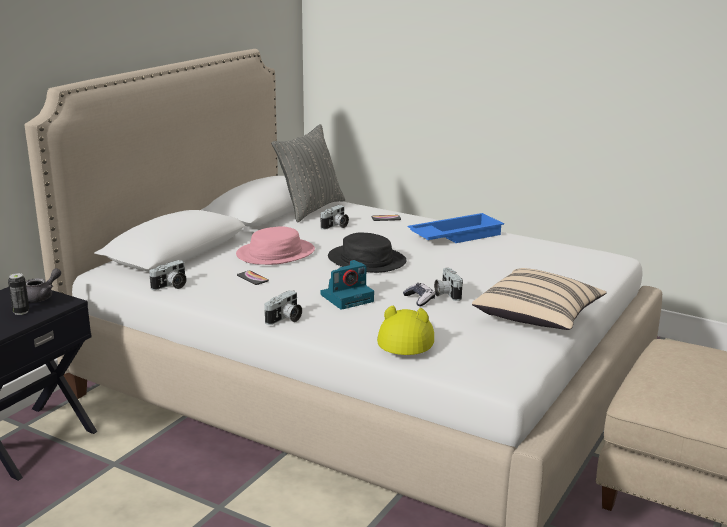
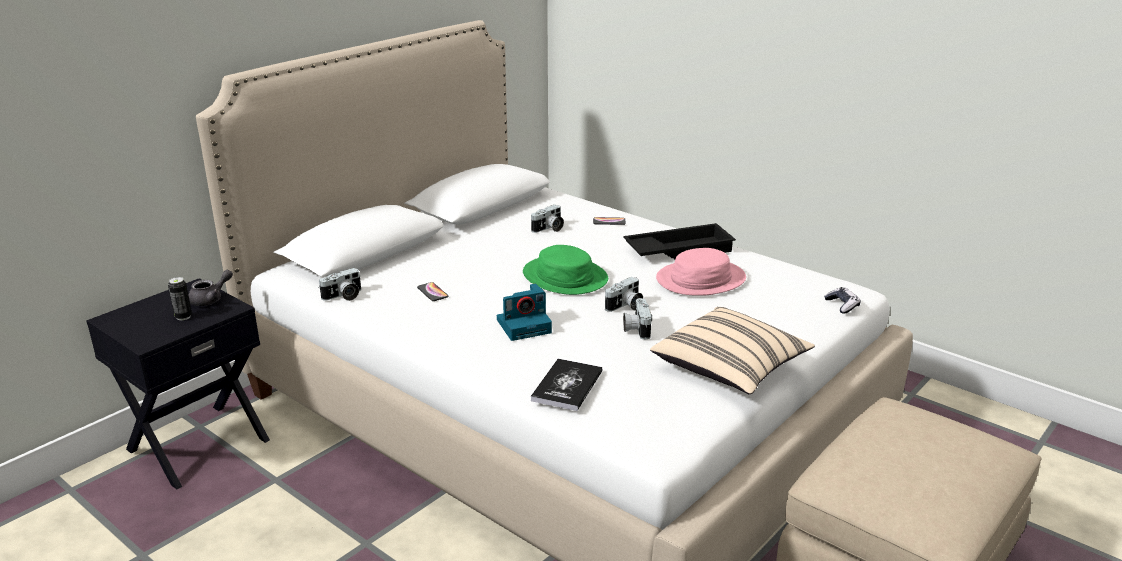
camera: 10 degrees right, 5 degrees up
(275, 253) = (470, 261): pink hat -> pink hat (701, 279)
(285, 319) = (446, 348): camera -> camera (625, 306)
(310, 209) = (529, 204): grey pillow -> none
(367, 260) = (565, 277): black hat -> green hat
(406, 338) = (567, 386): yellow hat -> book
(419, 299) = (602, 334): game controller -> game controller (842, 305)
(455, 235) = (678, 249): blue tray -> black tray

